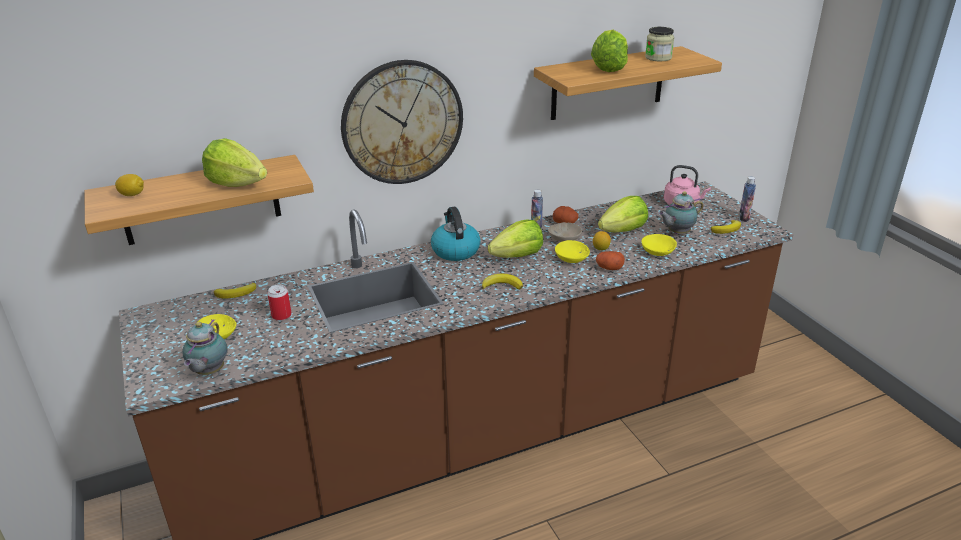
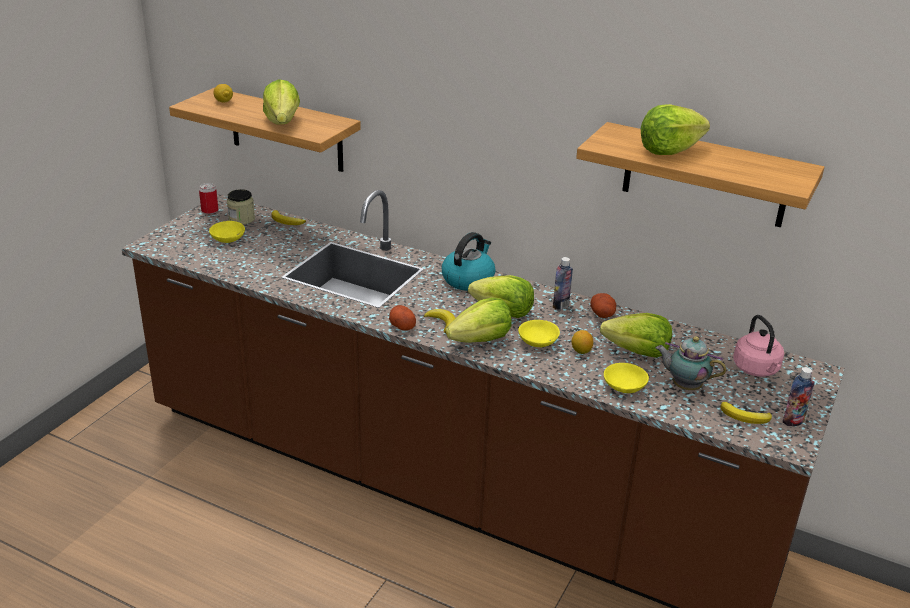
camera: 50 degrees right, 0 degrees up
(208, 372) = (185, 256): teapot -> none
(281, 315) = (279, 250): can -> can (210, 211)
(402, 122) = (457, 128): wall clock -> none
(544, 279) = (481, 340): none -> lettuce
(564, 239) = (569, 325): beige bowl -> none
(609, 268) = (550, 368): potato -> potato (401, 325)
(658, 58) = (752, 164): jar -> jar (241, 219)

